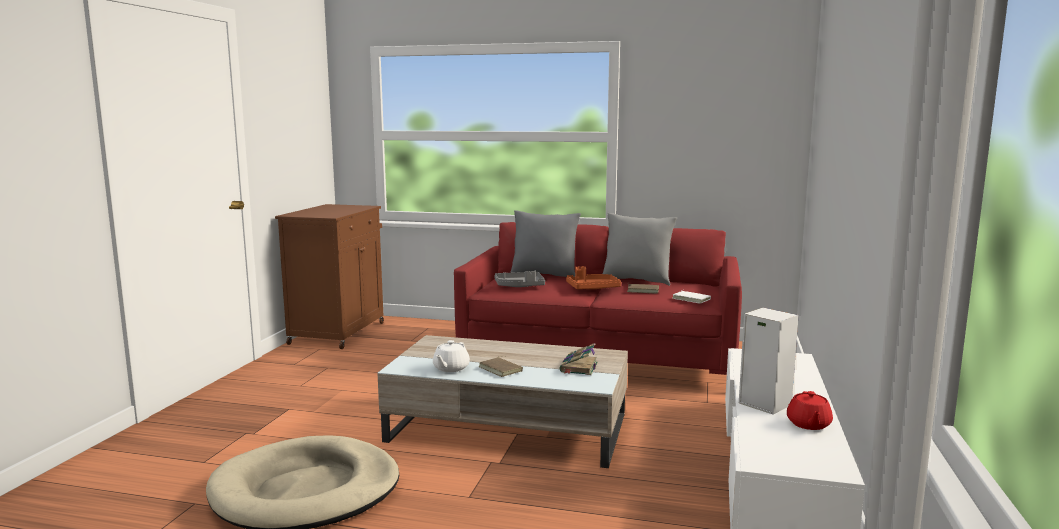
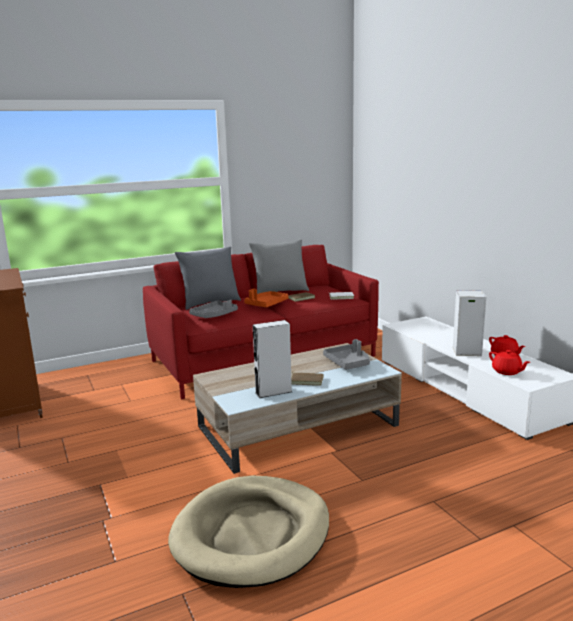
camera: 40 degrees left, 5 degrees up
(450, 368) = (273, 392): white teapot -> grey speaker
(578, 368) = (348, 363): book -> grey tray
(762, 440) = (507, 371): none -> red teapot

